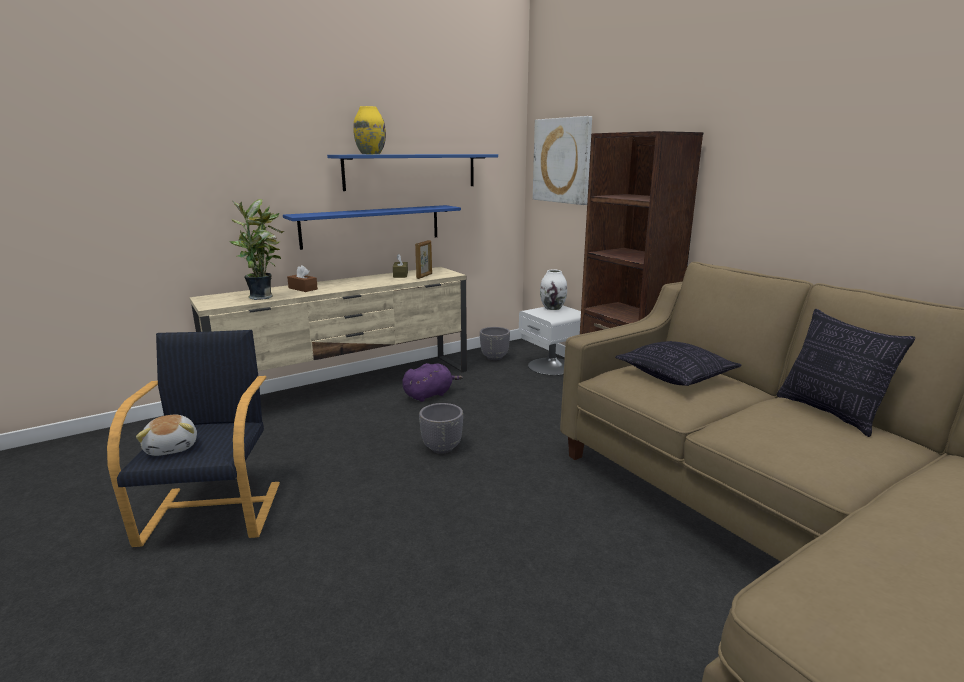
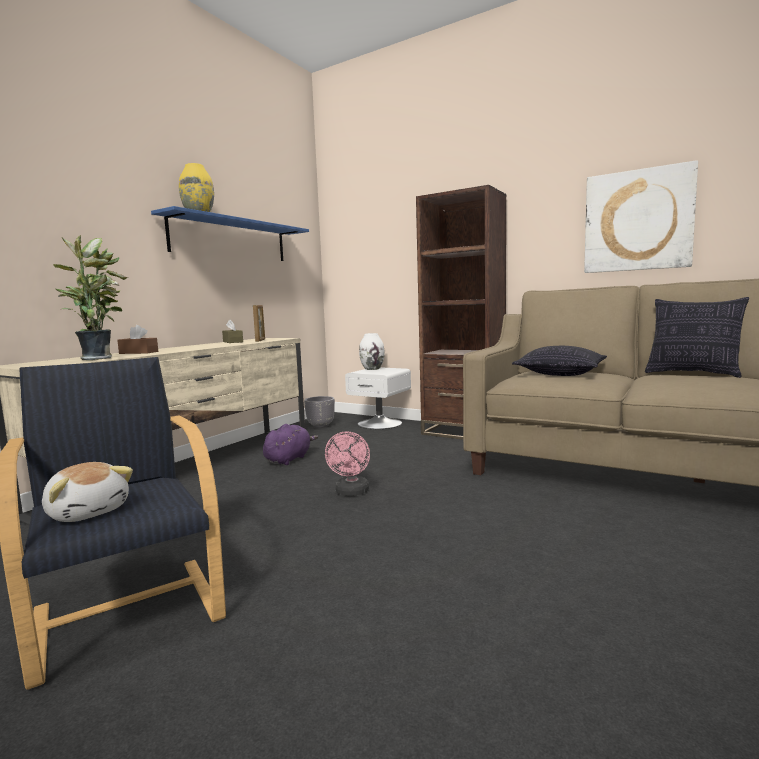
camera: 25 degrees left, 10 degrees down
(371, 226) = (197, 292): blue shelf -> none
(442, 448) = (351, 492): grey planter -> pink fan
(562, 160) = (363, 237): picture -> picture (638, 221)

